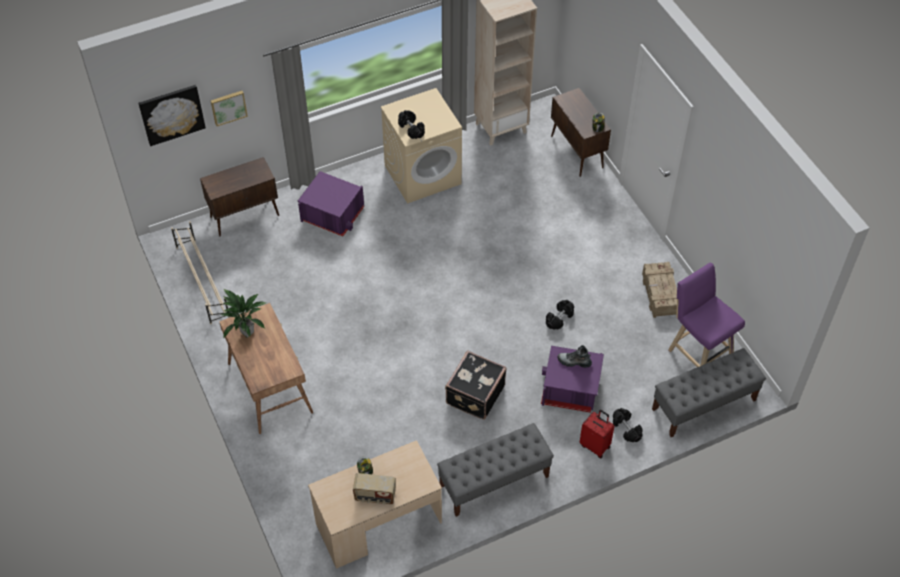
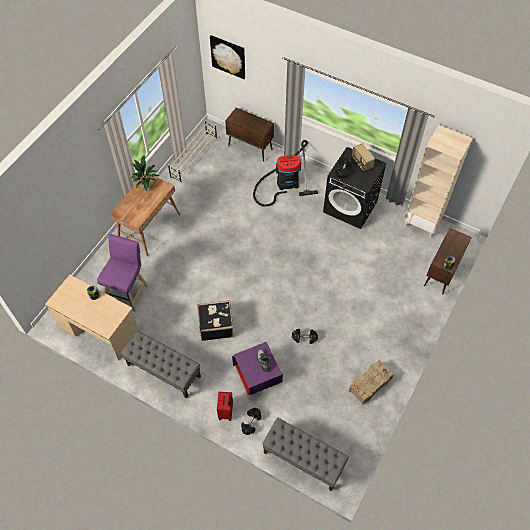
camera: 55 degrees right, 5 degrees up
(228, 107) = (261, 77): picture -> none
(332, 214) = (285, 183): purple storage box -> vacuum cleaner
(375, 496) = (82, 309): radio -> radio (361, 163)
(423, 174) = (350, 207): beige washing machine -> black washing machine
(698, 352) = (342, 433): purple stool -> purple stool (128, 292)

